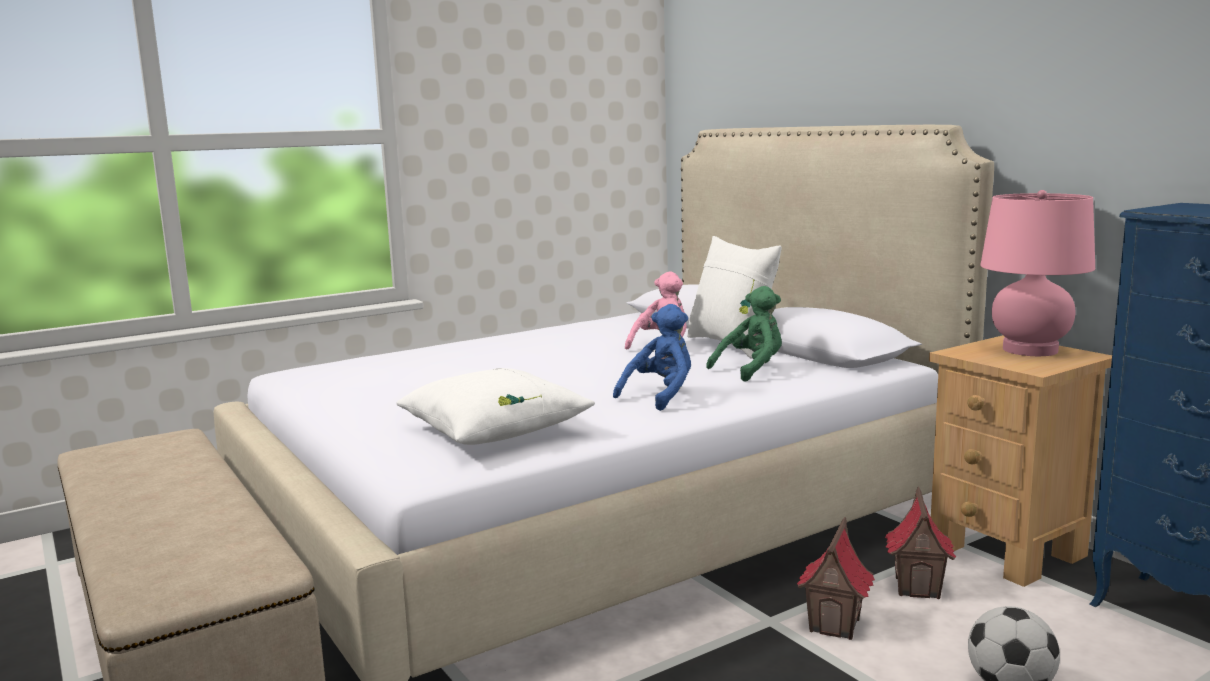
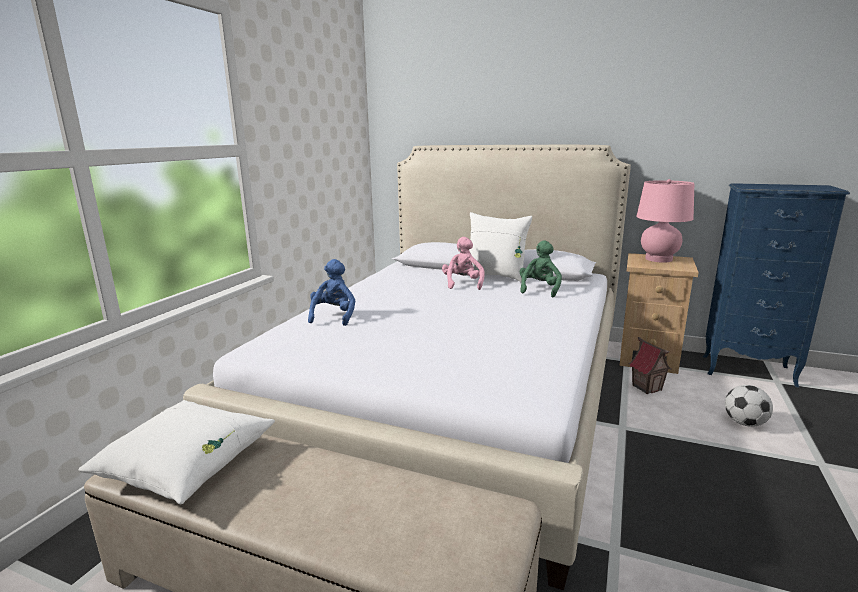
camera: 35 degrees left, 5 degrees up
(494, 431) = (507, 360): white pillow -> white pillow (186, 466)
(660, 396) = (536, 314): blue plush toy -> blue plush toy (334, 316)
(835, 625) = (648, 419): toy house -> none

